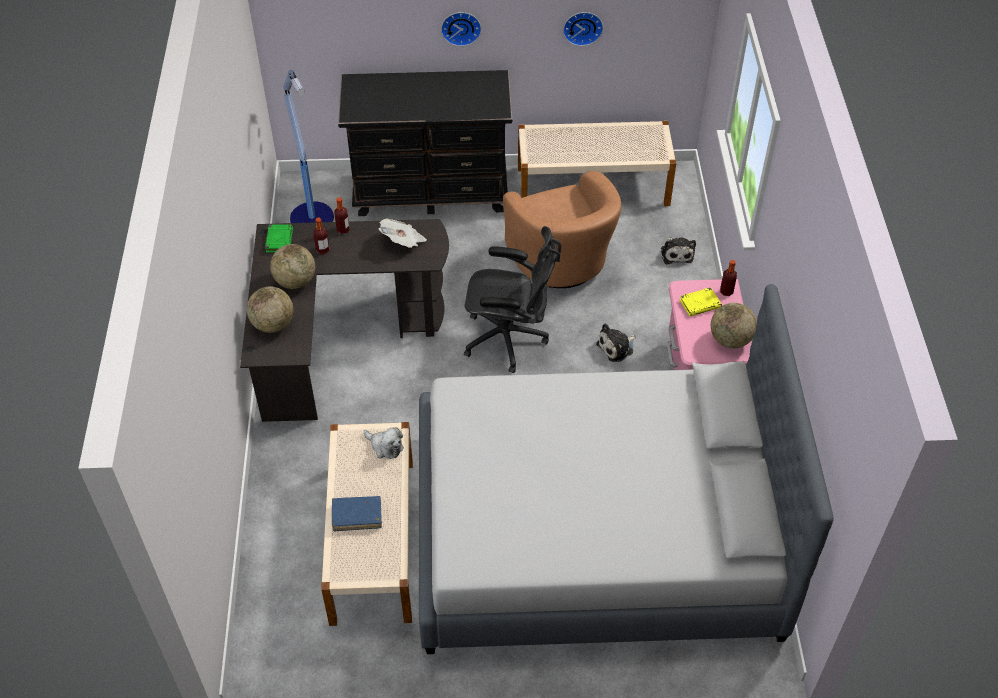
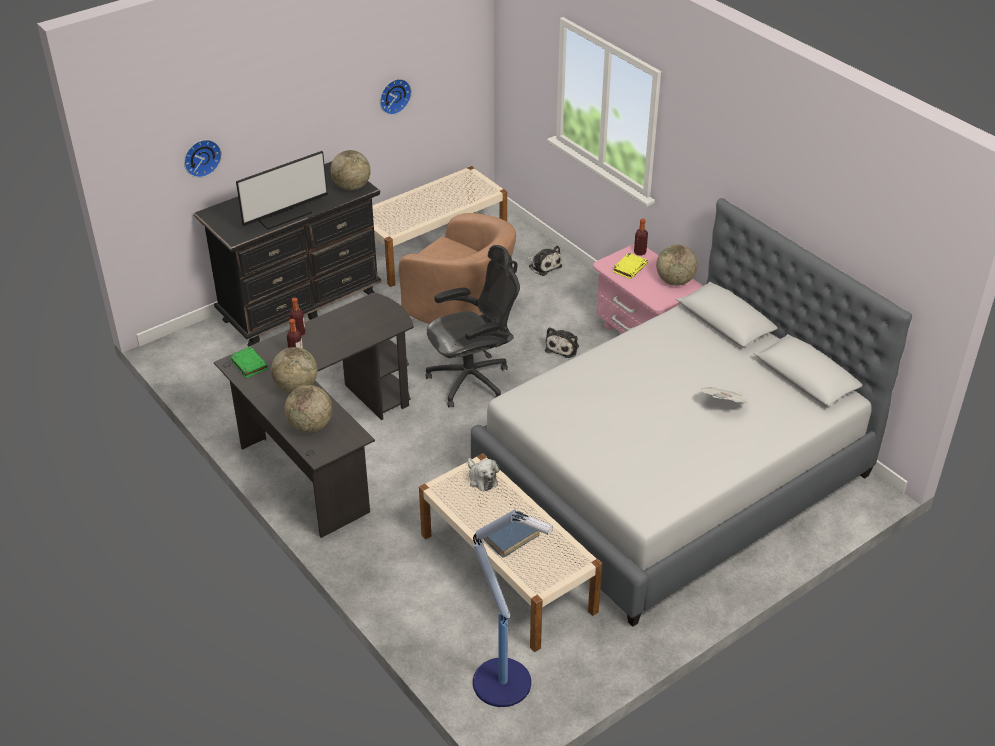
camera: 35 degrees left, 10 degrees down
(313, 219) = (210, 368): floor lamp -> floor lamp (504, 683)
(385, 446) = (482, 479): plush toy -> plush toy turned 60 degrees clockwise
(403, 242) = (361, 320): newspaper -> newspaper (724, 404)
(408, 109) = (283, 215): none -> monitor
(461, 27) = (294, 128): wall clock -> wall clock (201, 157)
(490, 105) = (351, 187): none -> globe

